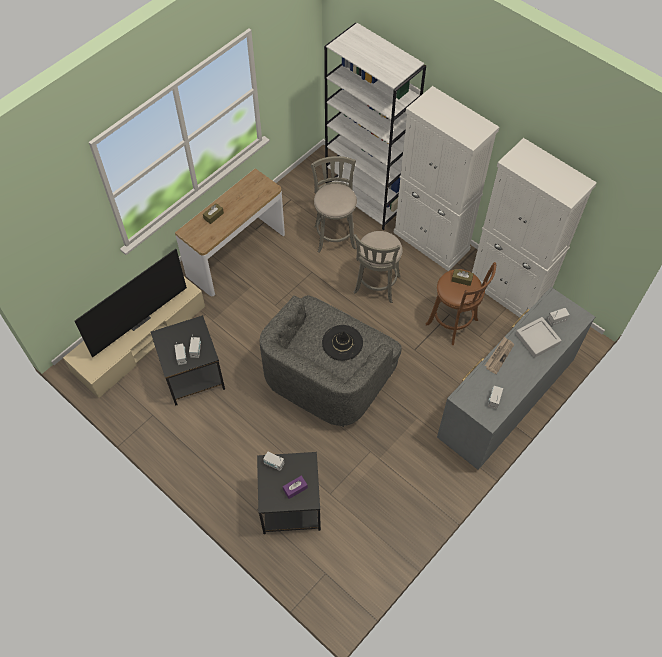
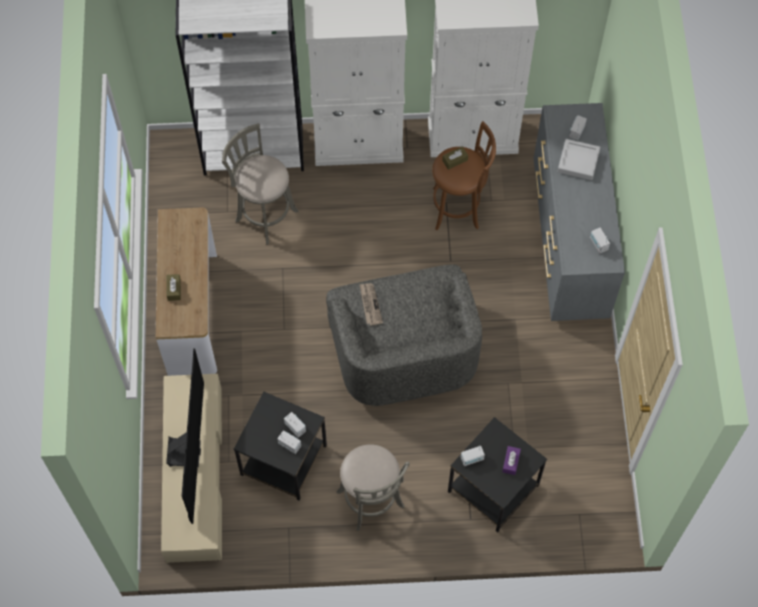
camera: 45 degrees left, 5 degrees up
(342, 343) = (410, 306): black hat -> none
(376, 286) = (356, 231): grey stool -> grey stool (372, 502)
(499, 355) = (564, 202): newspaper -> newspaper (370, 304)

